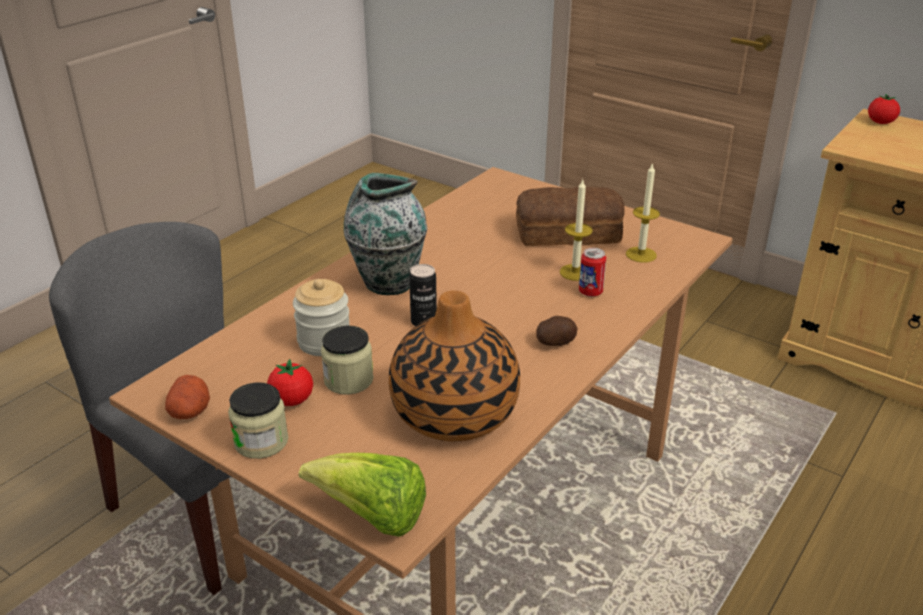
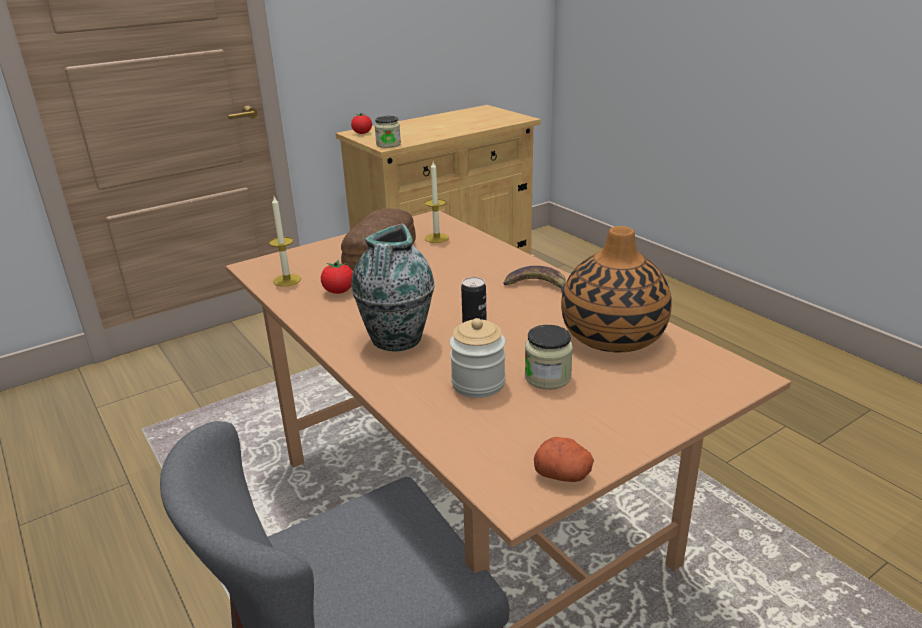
camera: 70 degrees left, 5 degrees down
(261, 441) = (626, 432): jar -> jar (388, 144)
(292, 400) = (567, 410): tomato -> tomato (339, 291)
(371, 517) = (733, 386): lettuce -> none
(556, 343) = (537, 285): potato -> banana
(575, 272) = (443, 263): candle -> candle (287, 280)
(590, 292) = (475, 262): can -> none

